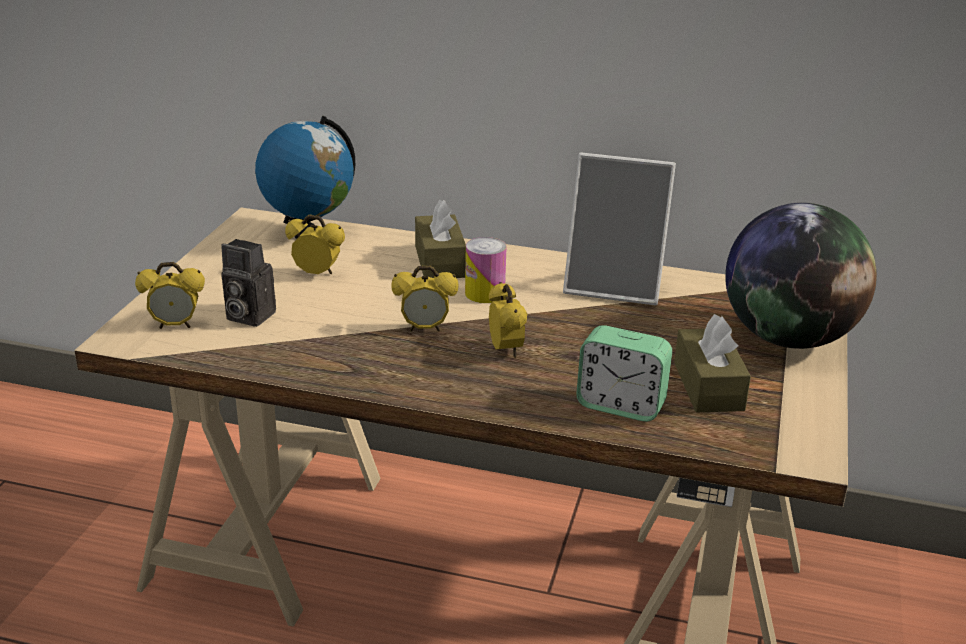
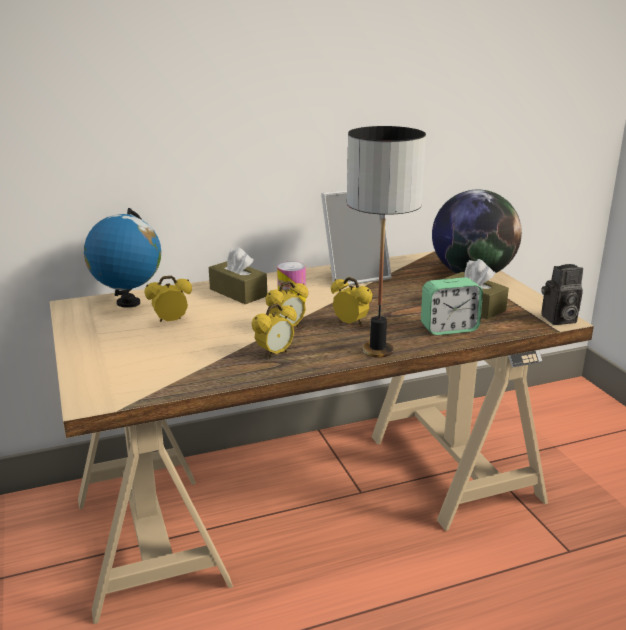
camera: 35 degrees left, 5 degrees down
(175, 325) = (119, 380): alarm clock -> alarm clock (275, 354)
(247, 316) = (162, 358): camera -> camera (558, 320)
(484, 399) = (378, 350): none -> table lamp

